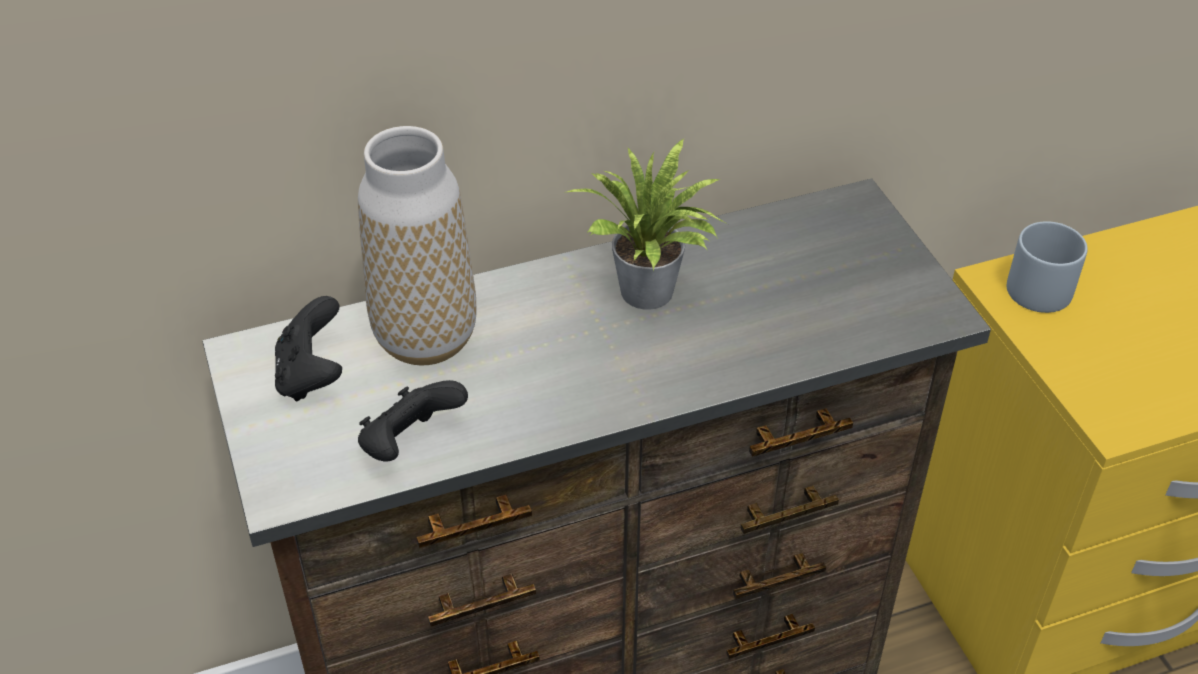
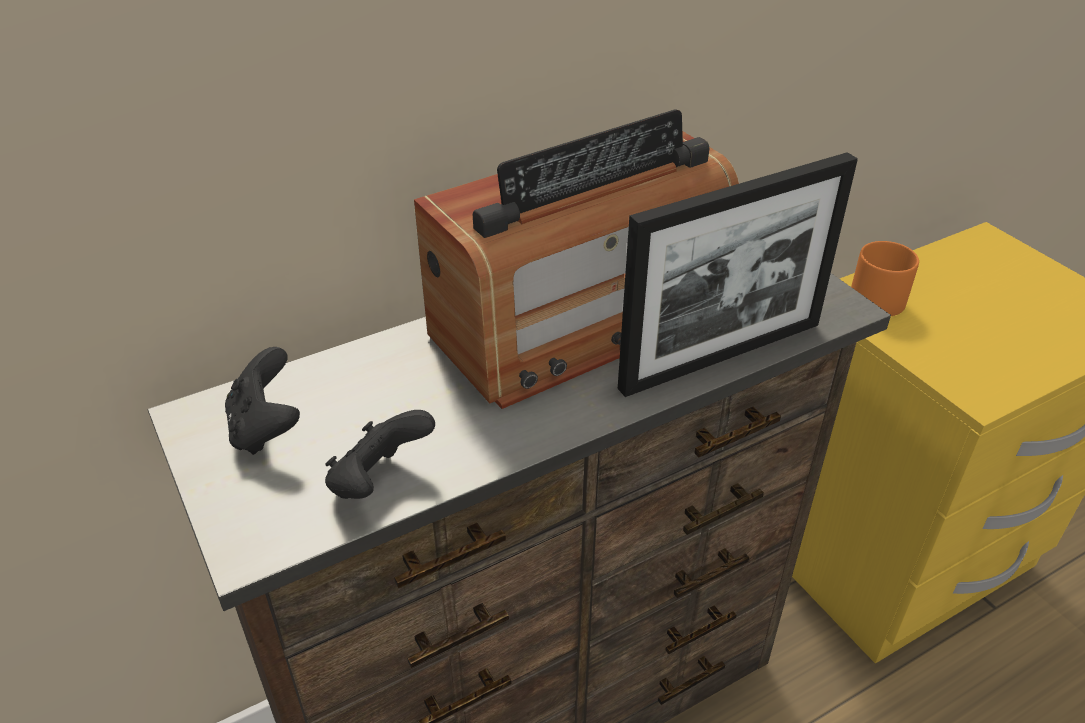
camera: 10 degrees left, 5 degrees down
(426, 338) = (376, 381): vase -> none
(650, 296) = (581, 321): potted plant -> radio
(787, 354) = (721, 355): none -> picture frame
(1040, 282) = (875, 294): grey mug -> orange mug

